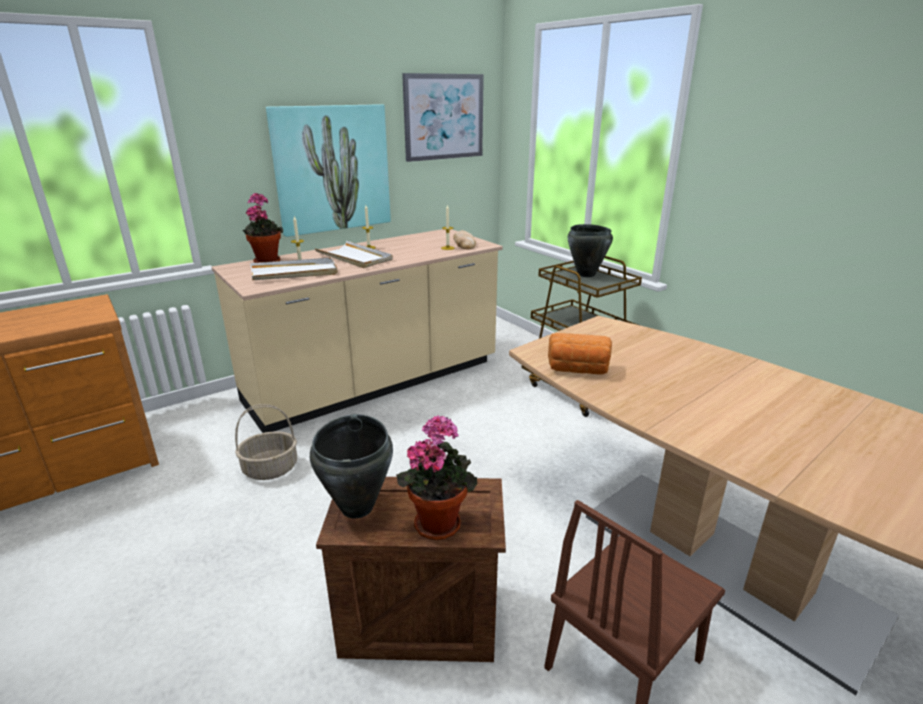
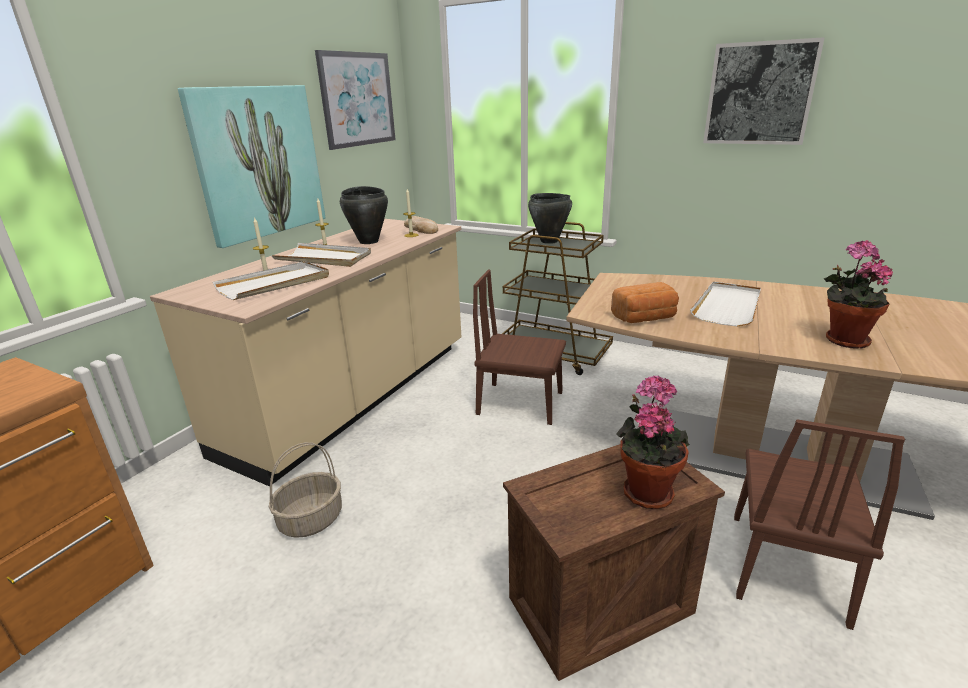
camera: 25 degrees left, 0 degrees up
(266, 261) = (220, 278): potted plant -> potted plant (842, 340)
(358, 507) = (557, 505): black cooking pot -> black cooking pot (369, 241)
(505, 427) = (520, 403): none -> brown chair
(681, 378) = (728, 306): none -> white tray
(831, 142) = (759, 94): none -> picture

